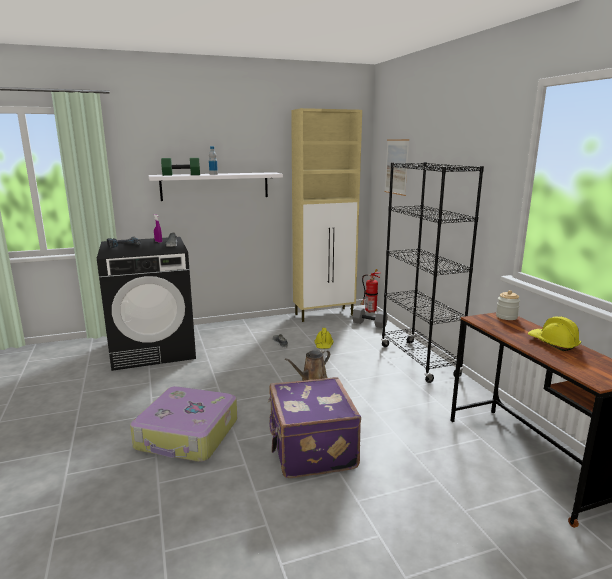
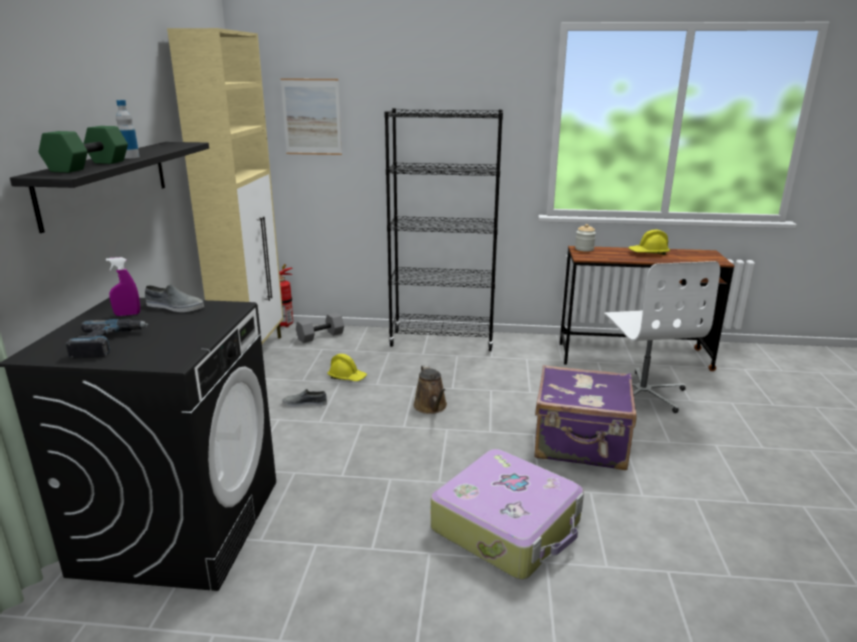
camera: 65 degrees left, 5 degrees up
(215, 186) = (106, 181): white shelf -> black shelf
(445, 474) = (642, 392): none -> white office chair

